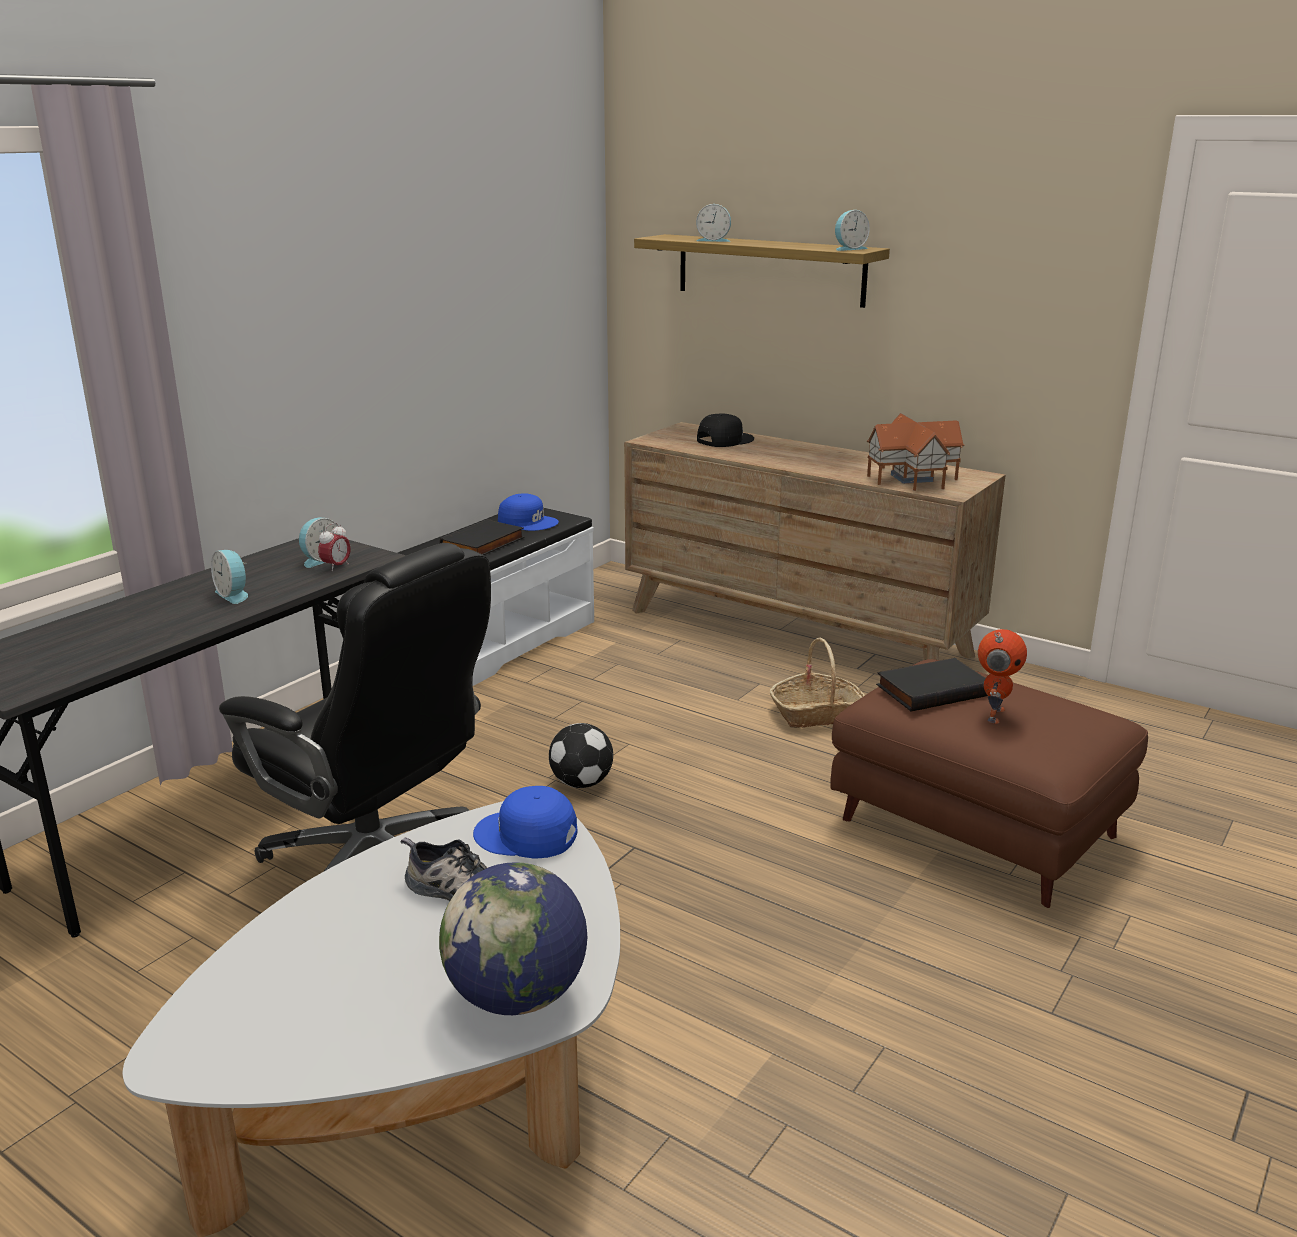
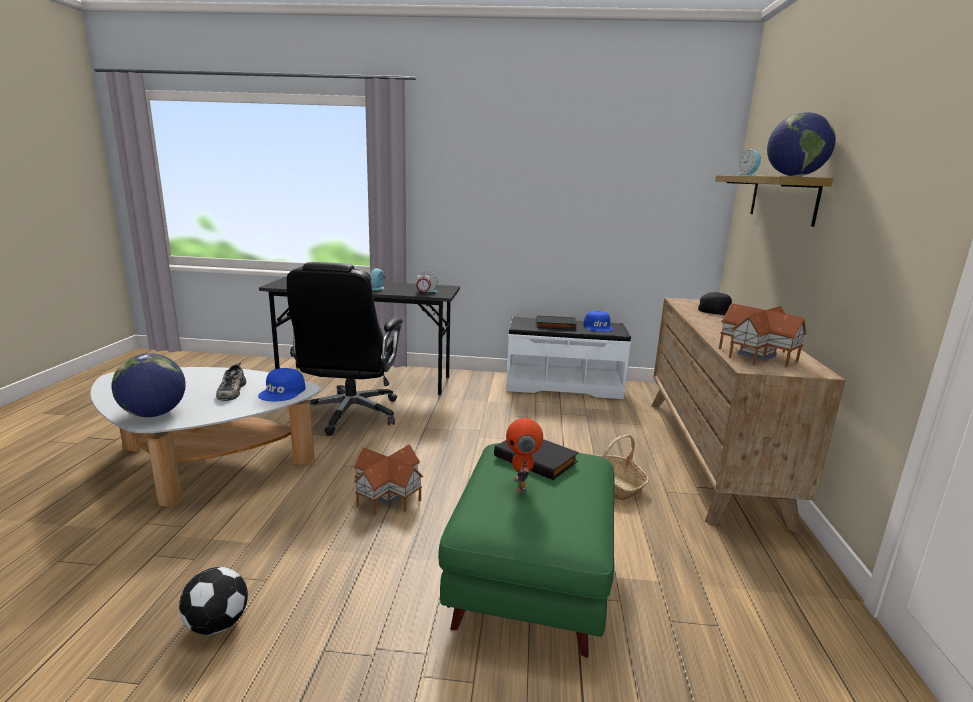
camera: 60 degrees right, 5 degrees down
(526, 835) = (283, 392): blue cap -> blue cap turned 150 degrees counterclockwise
(582, 783) = (455, 436): football -> football (216, 625)
(722, 887) = (389, 495): none -> toy house
(849, 249) = (794, 176): alarm clock -> globe
(978, 828) = (532, 578): brown ottoman -> green ottoman
(993, 714) = (522, 485): toy robot -> toy robot turned 90 degrees clockwise

